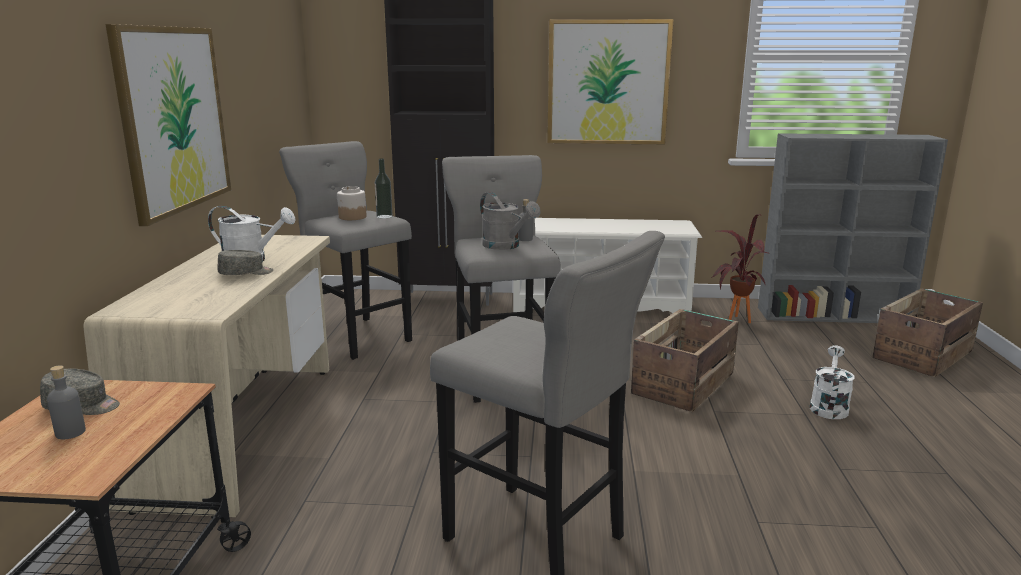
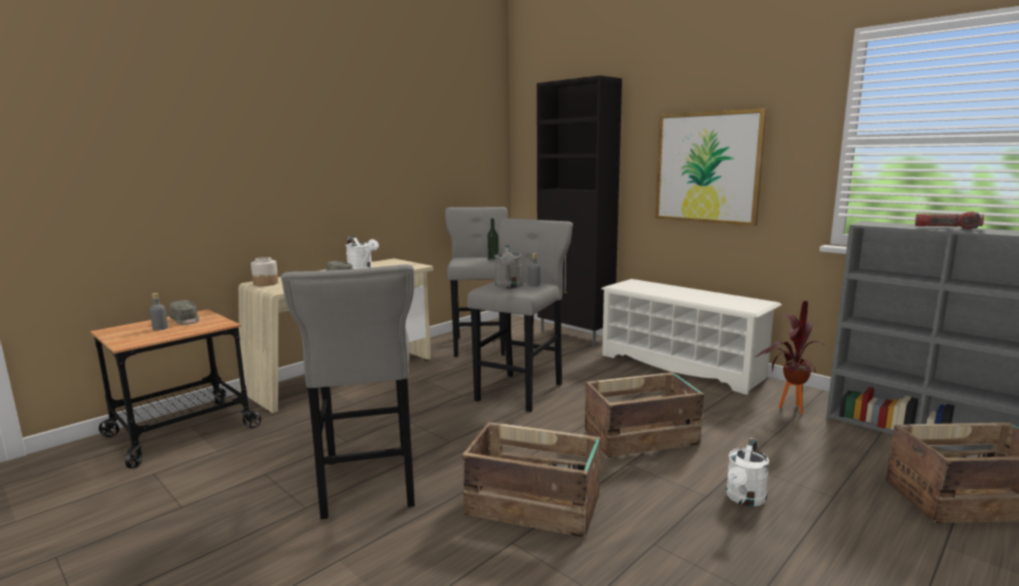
camera: 40 degrees right, 5 degrees down
(173, 119) = (342, 183): picture -> none
(352, 217) = (475, 258): jar -> jar (266, 283)
(717, 481) = (535, 506): none -> crate
(828, 406) = (744, 499): white watering can -> white watering can turned 150 degrees clockwise
(855, 135) = (947, 228): none -> flashlight

